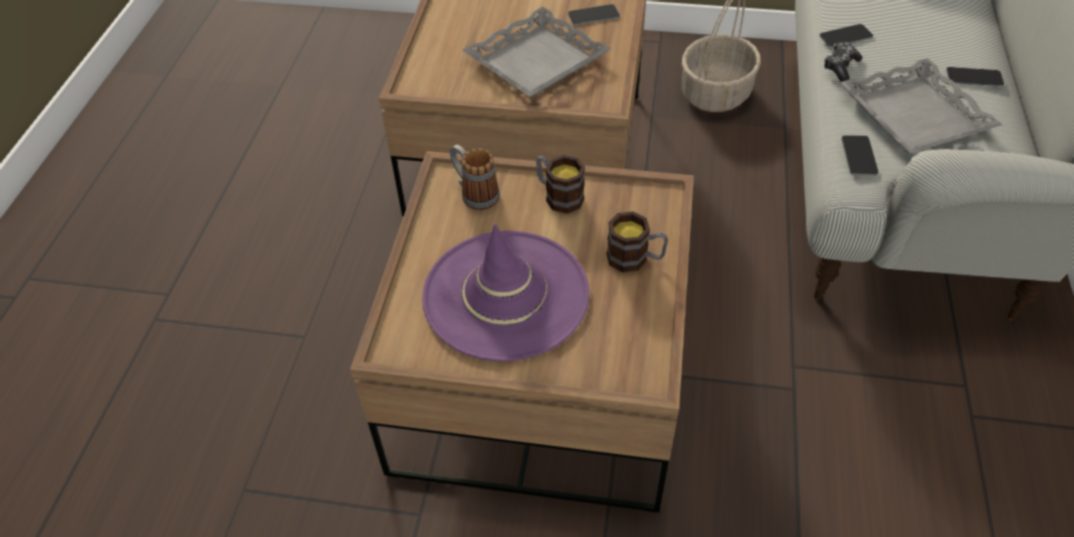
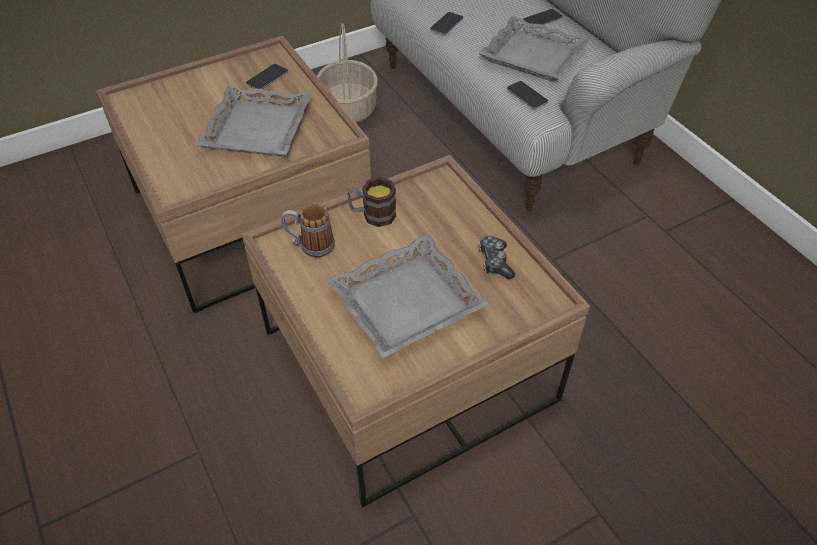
camera: 40 degrees left, 0 degrees up
(506, 295) = (407, 302): purple hat -> grey tray
(635, 258) = (466, 228): mug -> none
(840, 67) = (462, 44): game controller -> game controller (495, 262)

